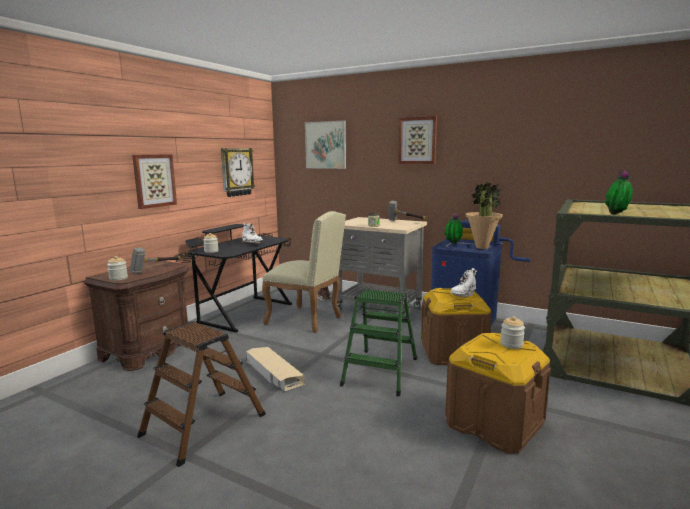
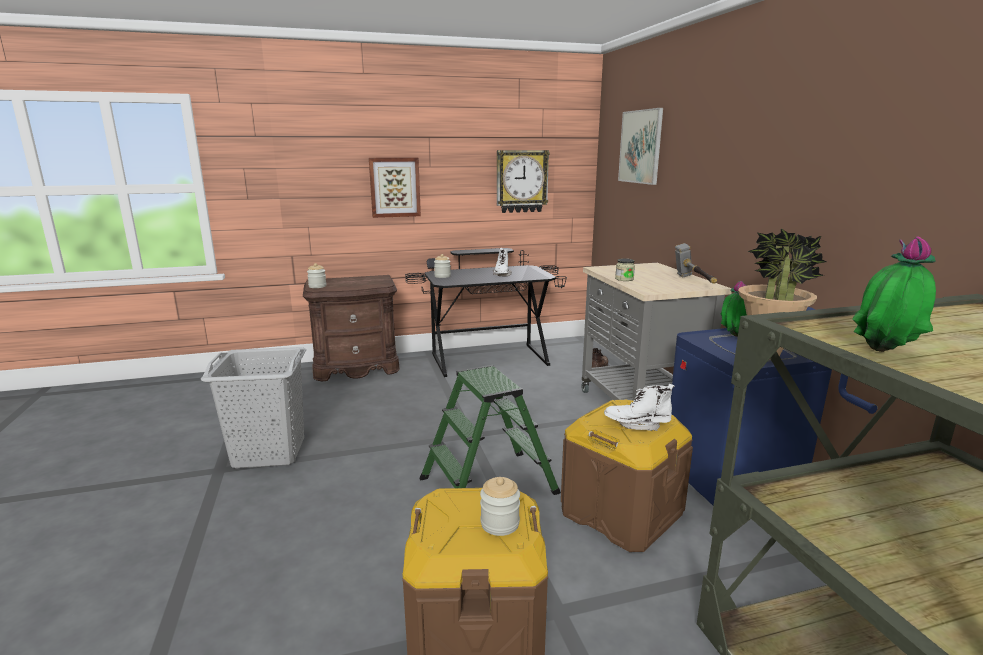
camera: 45 degrees right, 5 degrees up
(156, 269) = (360, 284): hammer -> none
(204, 425) = (269, 452): brown step ladder -> grey laundry basket
(274, 372) = (396, 433): beige storage box -> none
(306, 320) = (529, 389): beige chair -> none
(417, 140) = (741, 141): picture -> none

